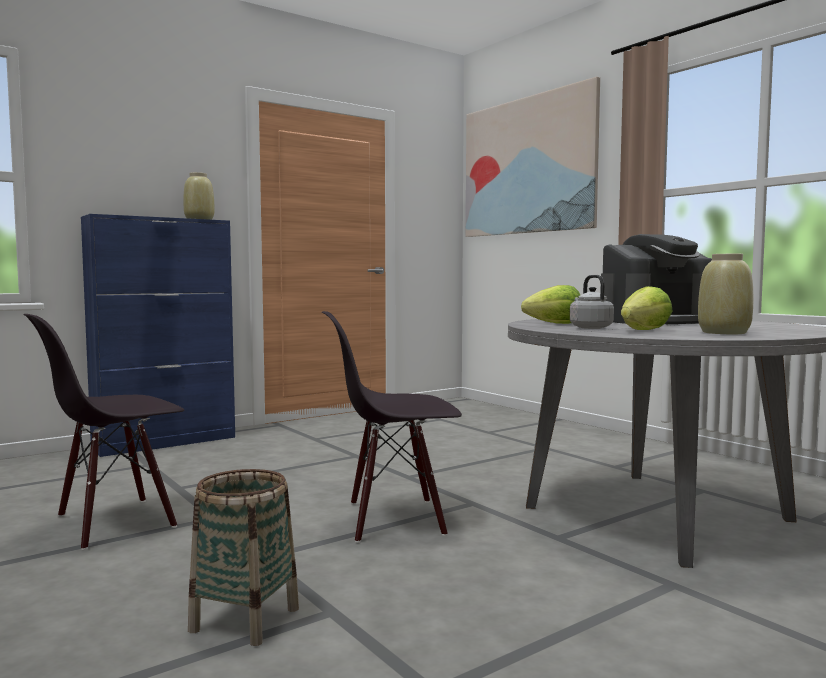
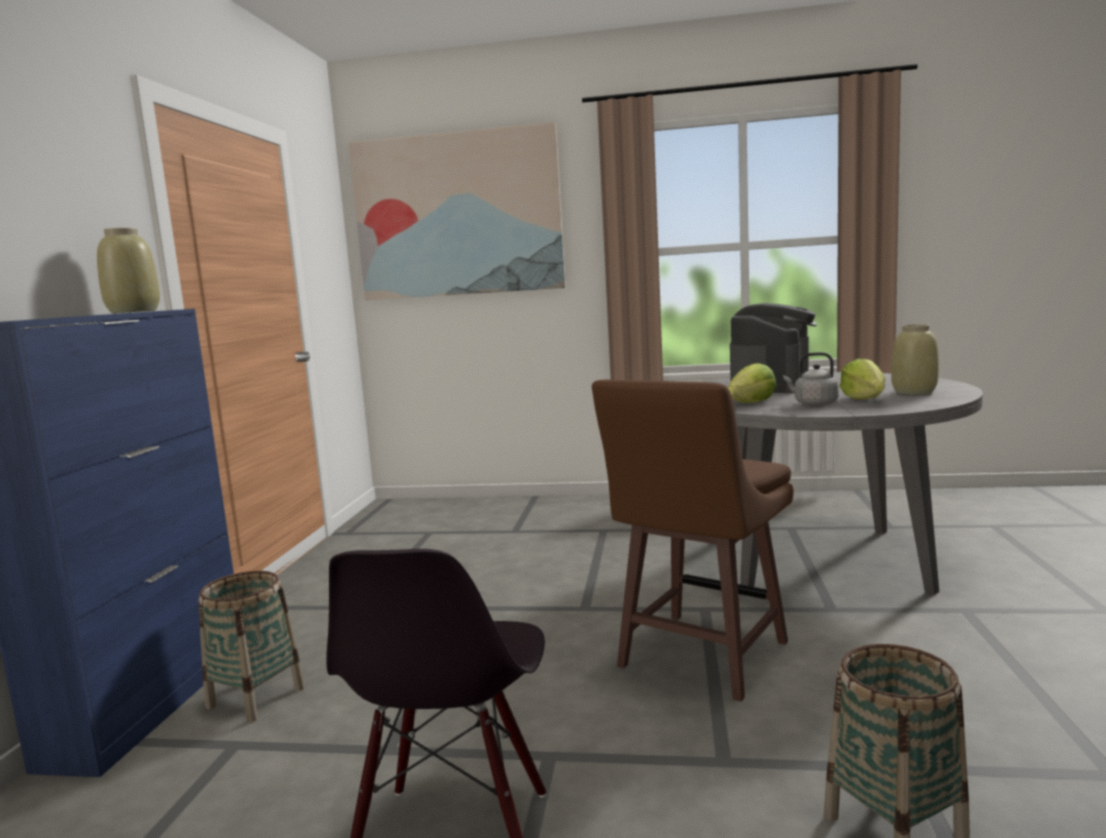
camera: 45 degrees left, 5 degrees up
(193, 454) = (256, 697): none -> basket
(394, 519) = (700, 656): black chair -> brown stool

